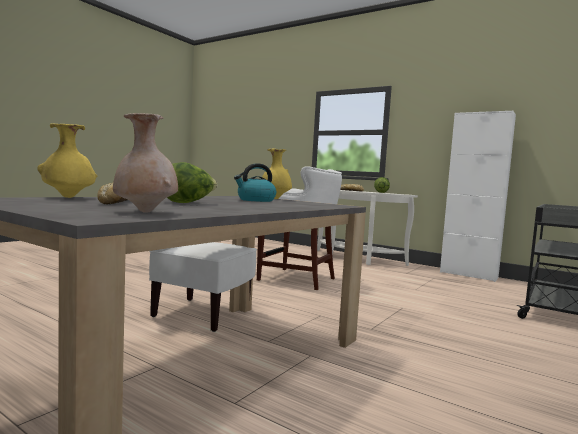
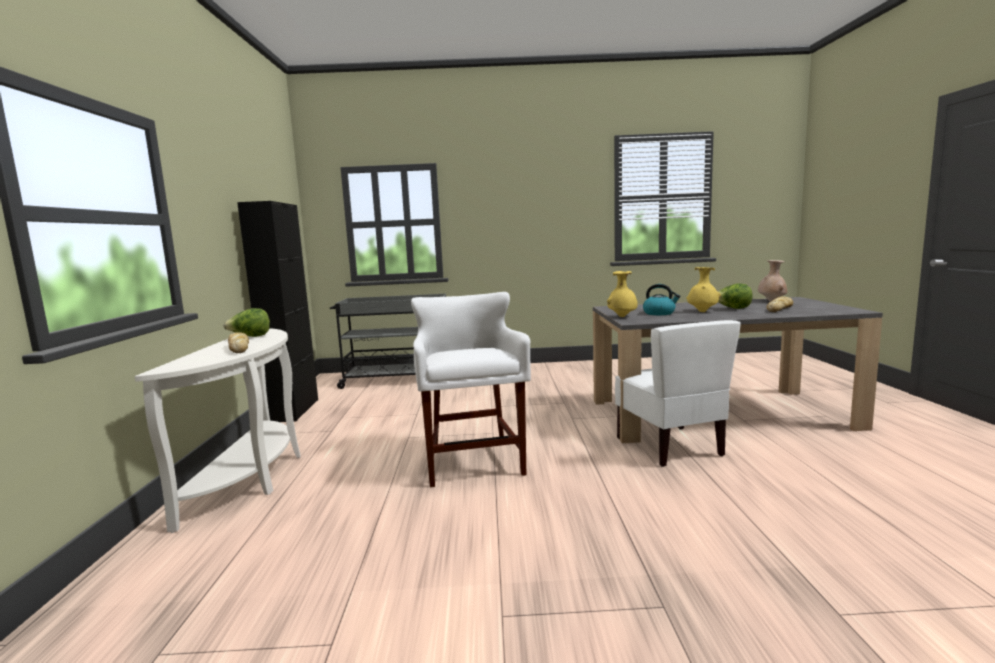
camera: 125 degrees left, 5 degrees up
(68, 197) = (812, 314): yellow vase -> yellow vase (702, 312)
(468, 275) = (293, 410): white cabinet -> black cabinet

